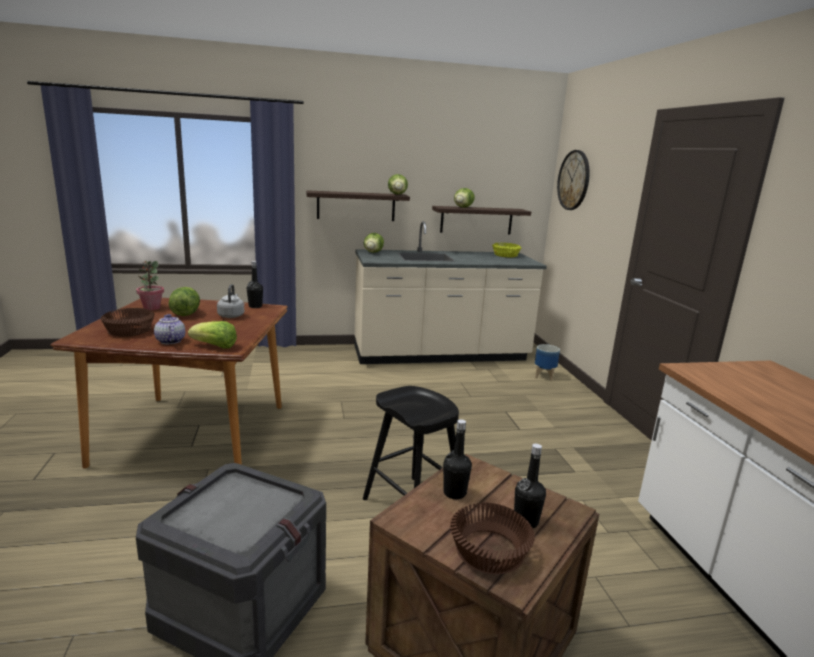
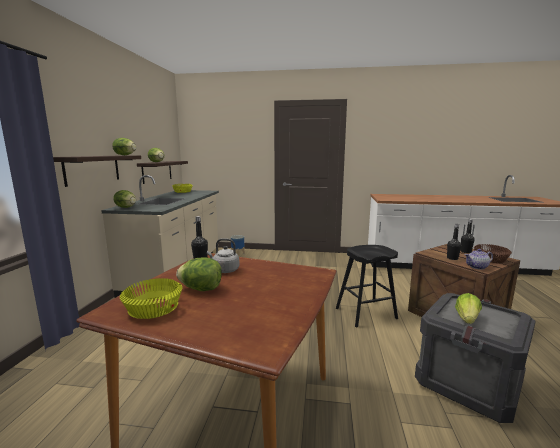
camera: 70 degrees left, 5 degrees down
(130, 330) = (249, 316): brown bowl -> none
(151, 308) = (154, 308): potted plant -> yellow bowl
(169, 341) = (295, 294): teapot -> teapot (477, 267)
(215, 346) = (315, 276): lettuce -> lettuce (467, 319)
(574, 180) = (206, 139): wall clock -> none

